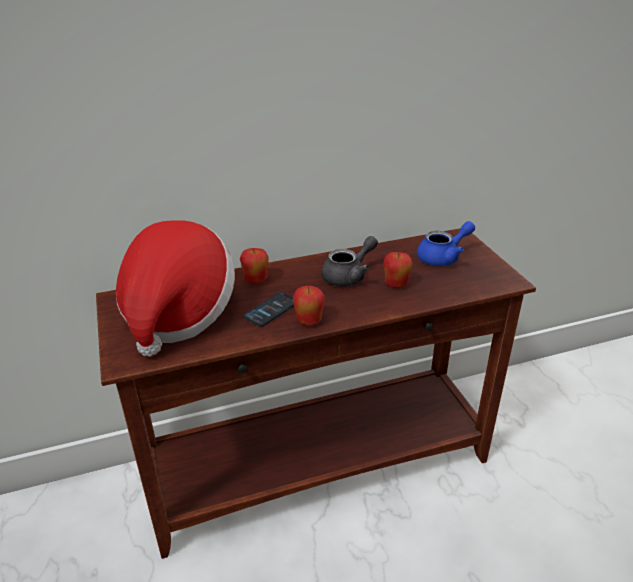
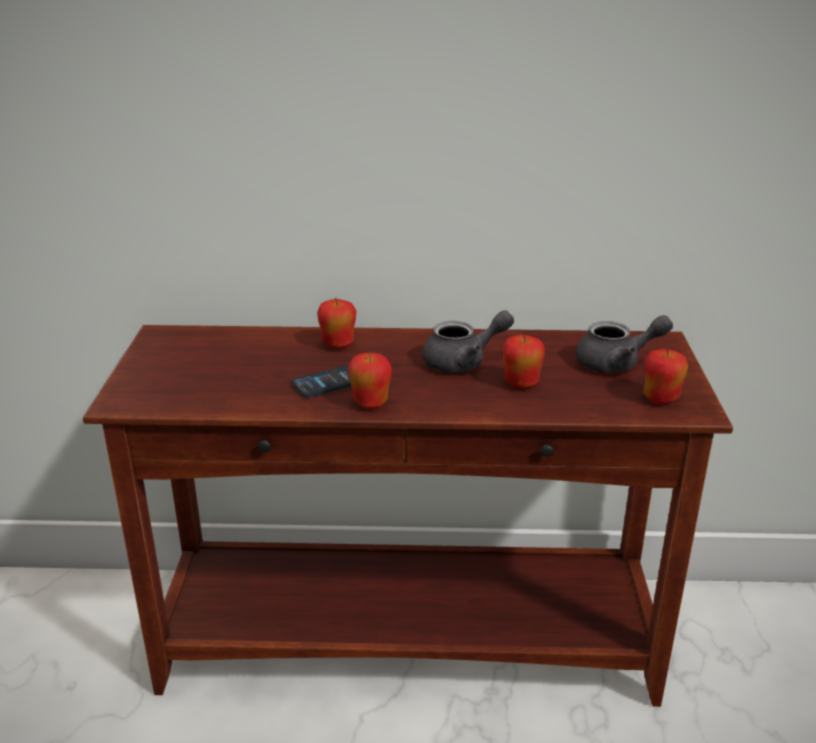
camera: 20 degrees right, 5 degrees down
(178, 313) = (218, 363): hat -> none
(443, 257) = (617, 363): blue teapot -> grey teapot
(485, 277) = (660, 399): none -> apple

